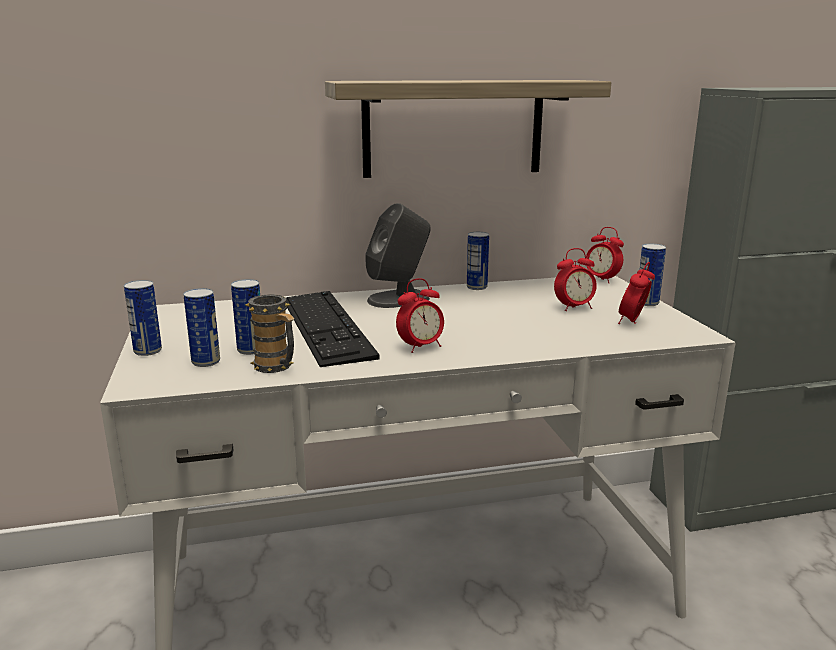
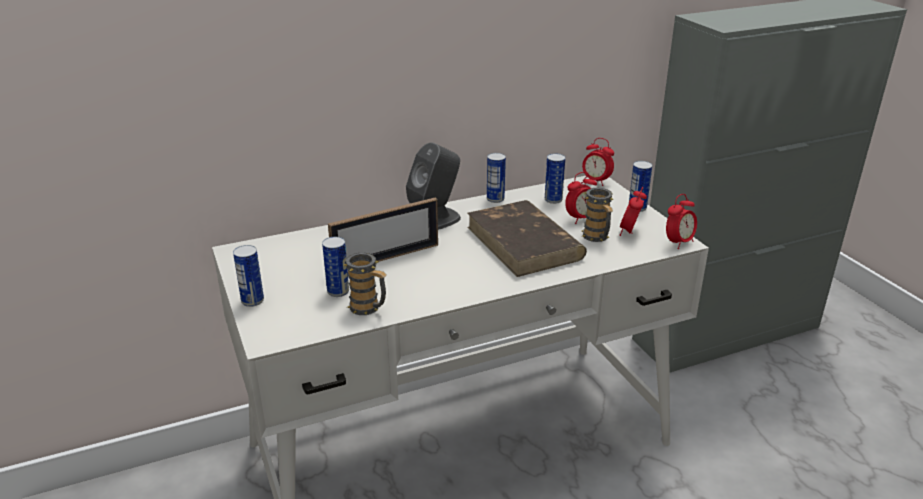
camera: 10 degrees left, 10 degrees up
(206, 362) = (308, 308): can -> can (553, 200)
(325, 326) = (386, 258): keyboard -> picture frame
(420, 347) = (473, 275): alarm clock -> alarm clock (678, 243)
(453, 128) = (471, 67): shelf -> none
(497, 324) = (525, 243): none -> brown book
(589, 325) = (597, 238): none -> mug

